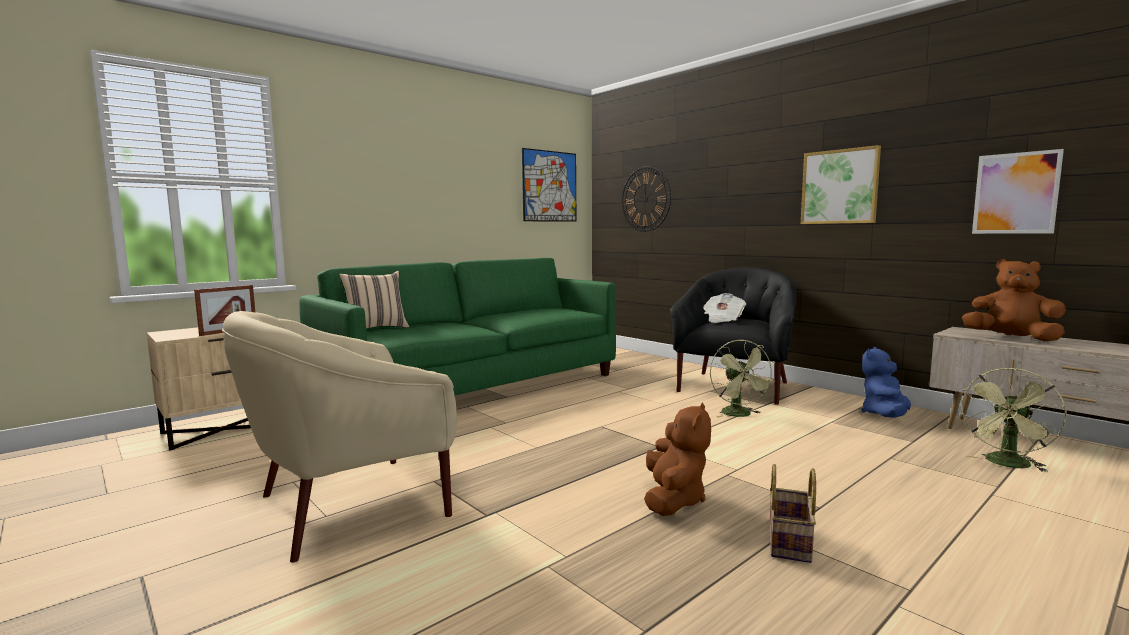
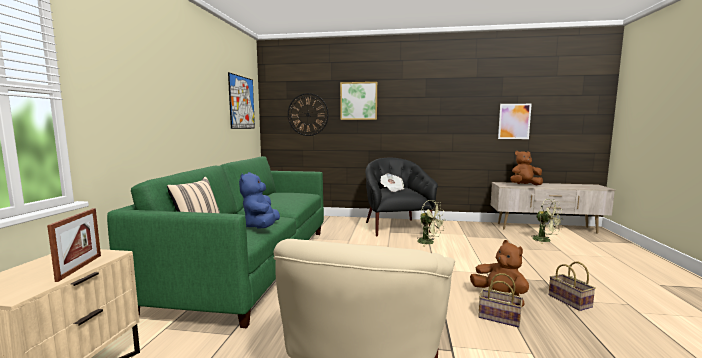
camera: 40 degrees left, 0 degrees up
(616, 514) = (498, 318): none -> basket
(839, 187) = (436, 114): picture -> picture (358, 101)
(885, 415) = (475, 228): blue plush toy -> blue plush toy (261, 227)
(1008, 465) = (545, 240): green fan -> green fan turned 45 degrees counterclockwise

